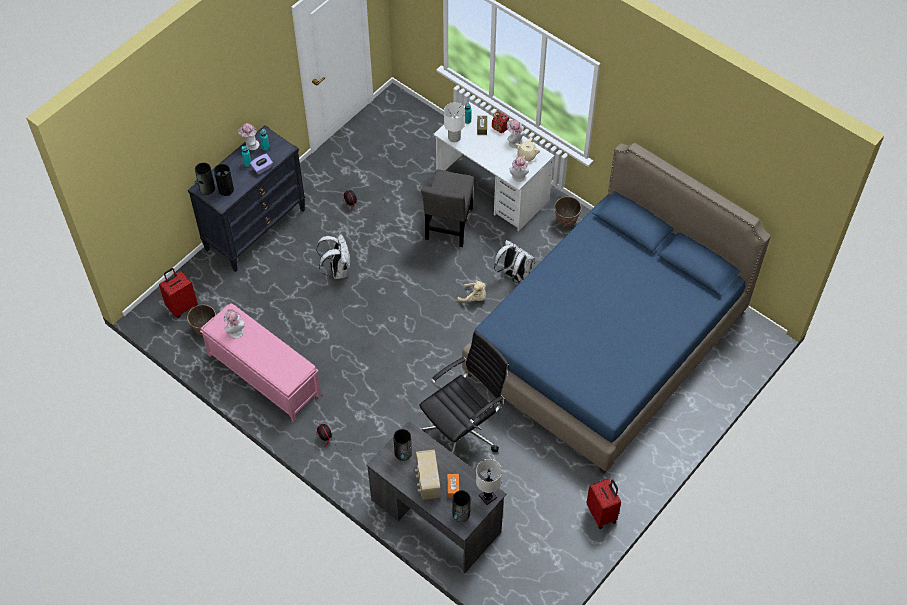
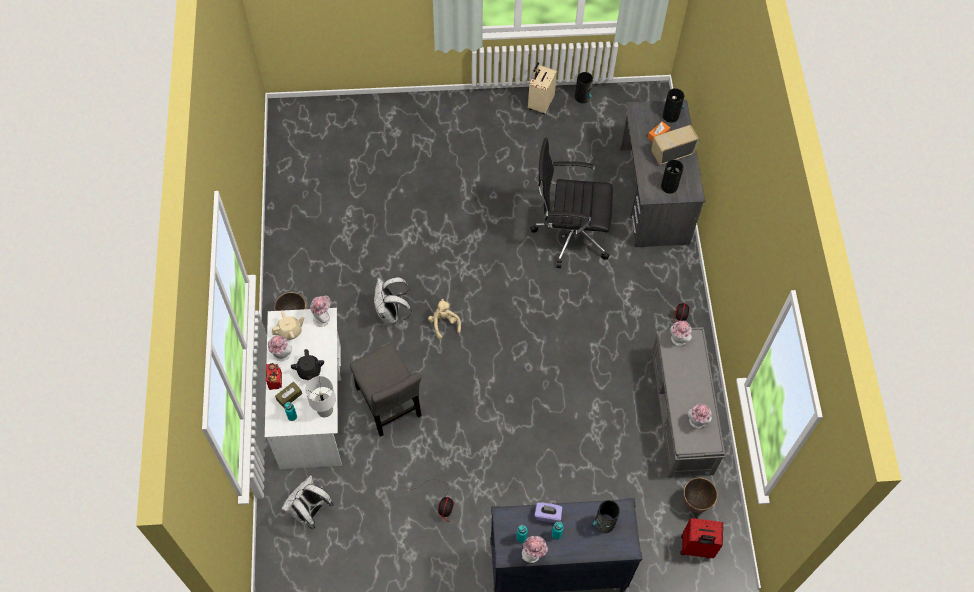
camera: 135 degrees left, 5 degrees up
(207, 188) = (622, 542): vase -> vase (582, 97)
(263, 374) = (681, 414): pink bench -> grey bench
(296, 371) = (678, 340): none -> hat
(337, 270) = (526, 454): white backpack -> white backpack (309, 512)
(427, 481) = (672, 153): radio -> radio turned 150 degrees counterclockwise
(449, 226) = (389, 405): grey chair -> grey chair turned 90 degrees clockwise
(487, 496) = (640, 110): white table lamp -> none
(488, 147) = (309, 371): none -> black teapot
(602, 514) = (540, 104): red suitcase -> beige suitcase
(606, 343) = (393, 201): blue bed -> none

